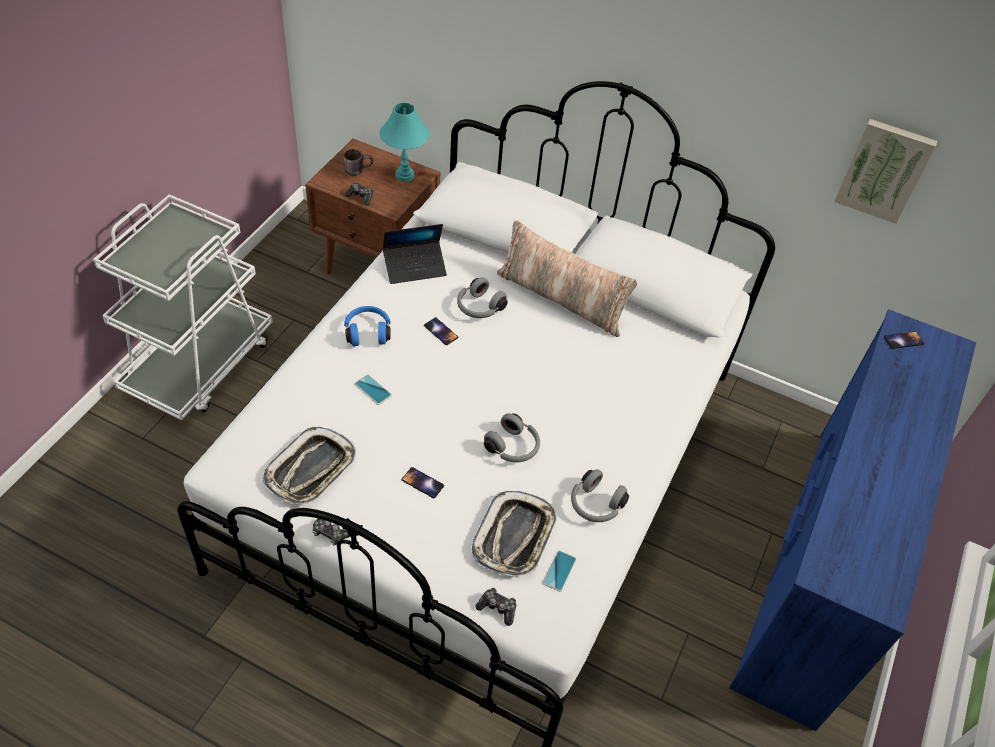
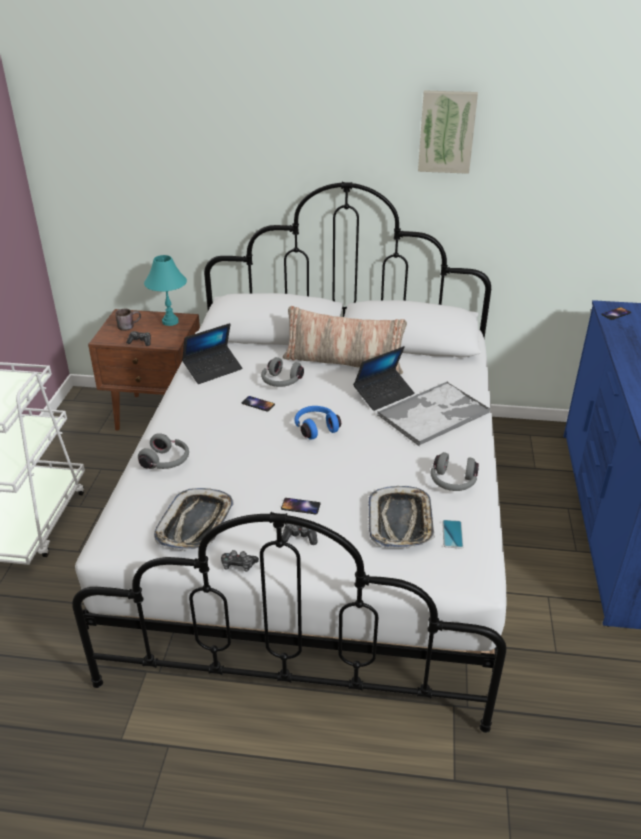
camera: 15 degrees left, 15 degrees down
(367, 332) = (195, 419): blue headphones -> blue headphones (315, 428)
(373, 390) = (221, 455): phone -> none
(497, 608) = (417, 575): game controller -> game controller (300, 537)
(513, 447) = (362, 462): grey headphones -> grey headphones (166, 461)
(583, 360) = (384, 394): none -> laptop
(624, 405) = (434, 414): none -> tray
(884, 170) = (558, 191): picture -> picture (446, 131)

